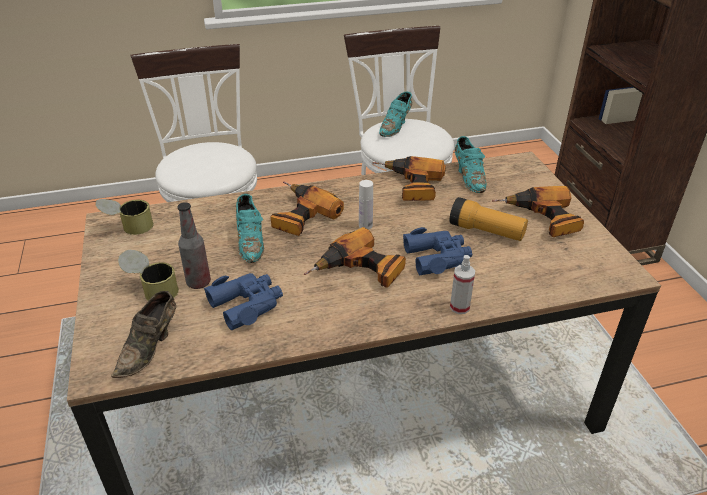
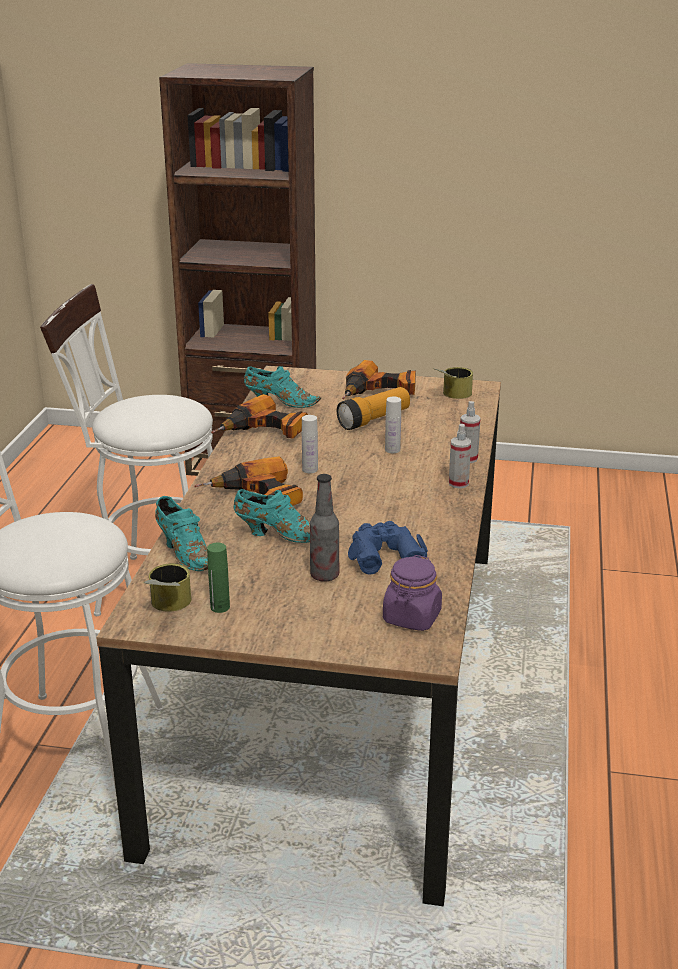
camera: 65 degrees left, 10 degrees down
(136, 248) = (220, 607): none -> green bottle
(150, 348) = (412, 617): brown shoe -> purple jar
(152, 289) = (313, 605): can -> can (451, 395)
(360, 272) = (383, 489): power drill -> none
(396, 127) = (127, 412): turquoise shoe -> turquoise shoe (184, 552)
(403, 314) = (458, 483): none -> spray bottle
(437, 257) = (392, 450): blue binoculars -> white bottle

